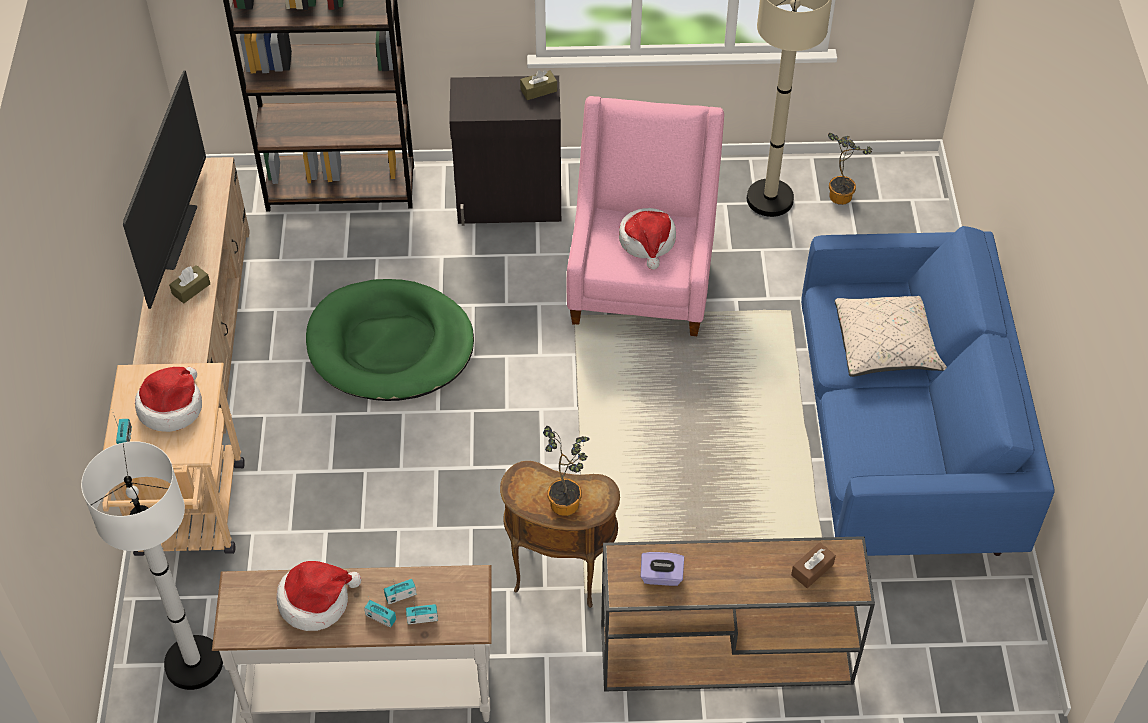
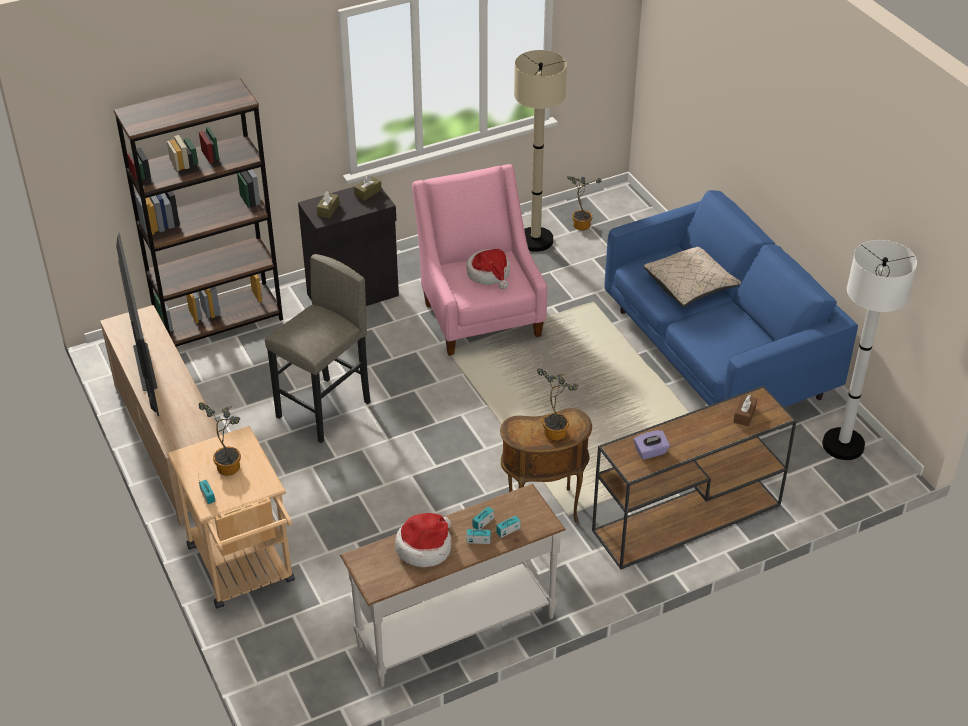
camera: 25 degrees left, 10 degrees down
(171, 406) = (229, 465): hat -> potted plant
(191, 289) = (179, 396): brown tissue box -> brown tissue box (328, 210)
(194, 663) = (311, 662): white floor lamp -> white floor lamp (843, 445)
(390, 345) = (324, 410): green dog bed -> grey stool

